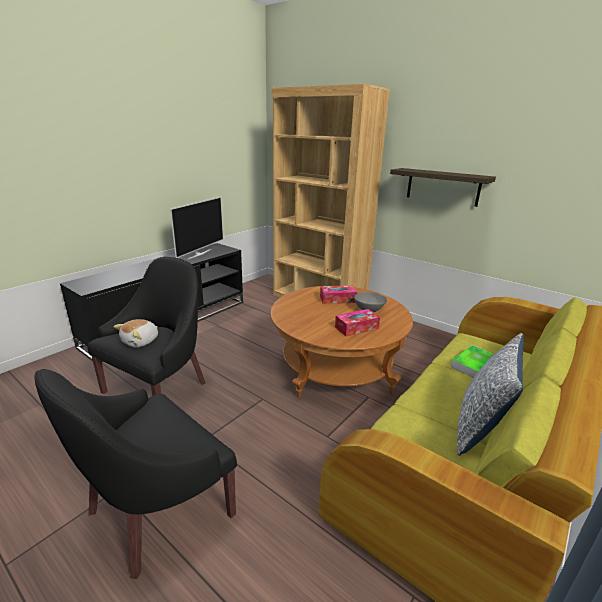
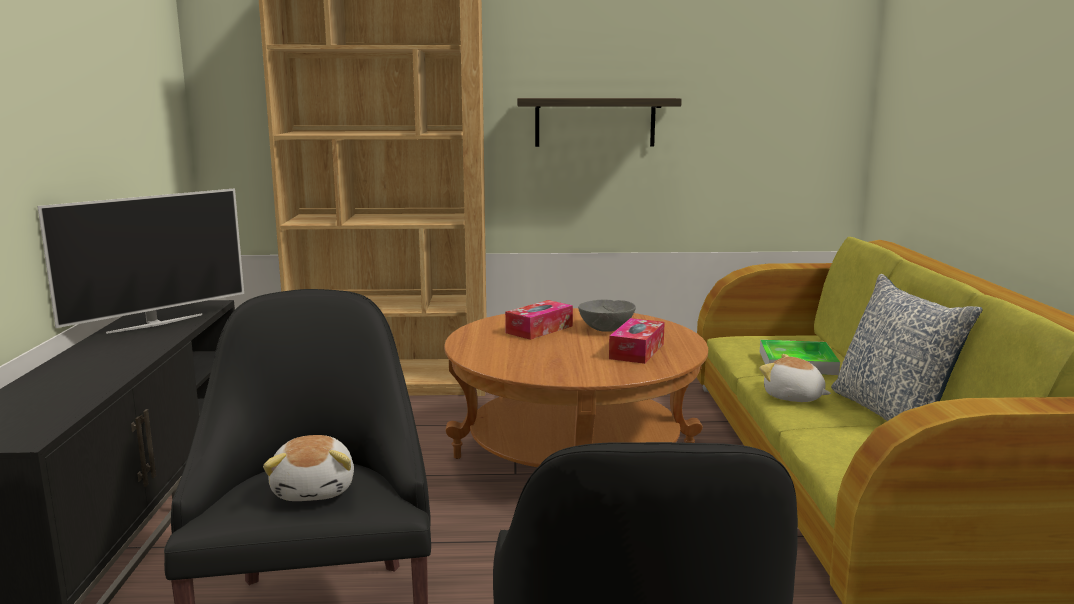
camera: 40 degrees left, 10 degrees down
(199, 254) = (155, 323): television -> television turned 60 degrees clockwise
(436, 388) = (793, 397): none -> plush toy

